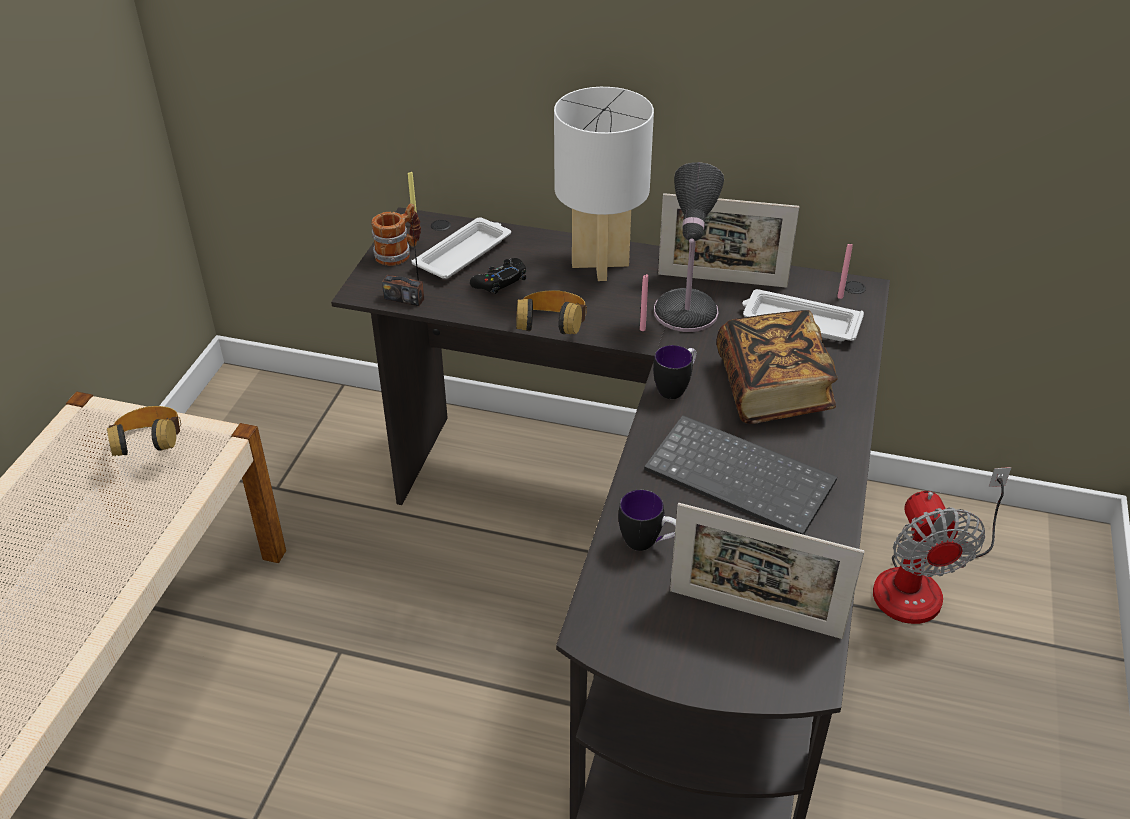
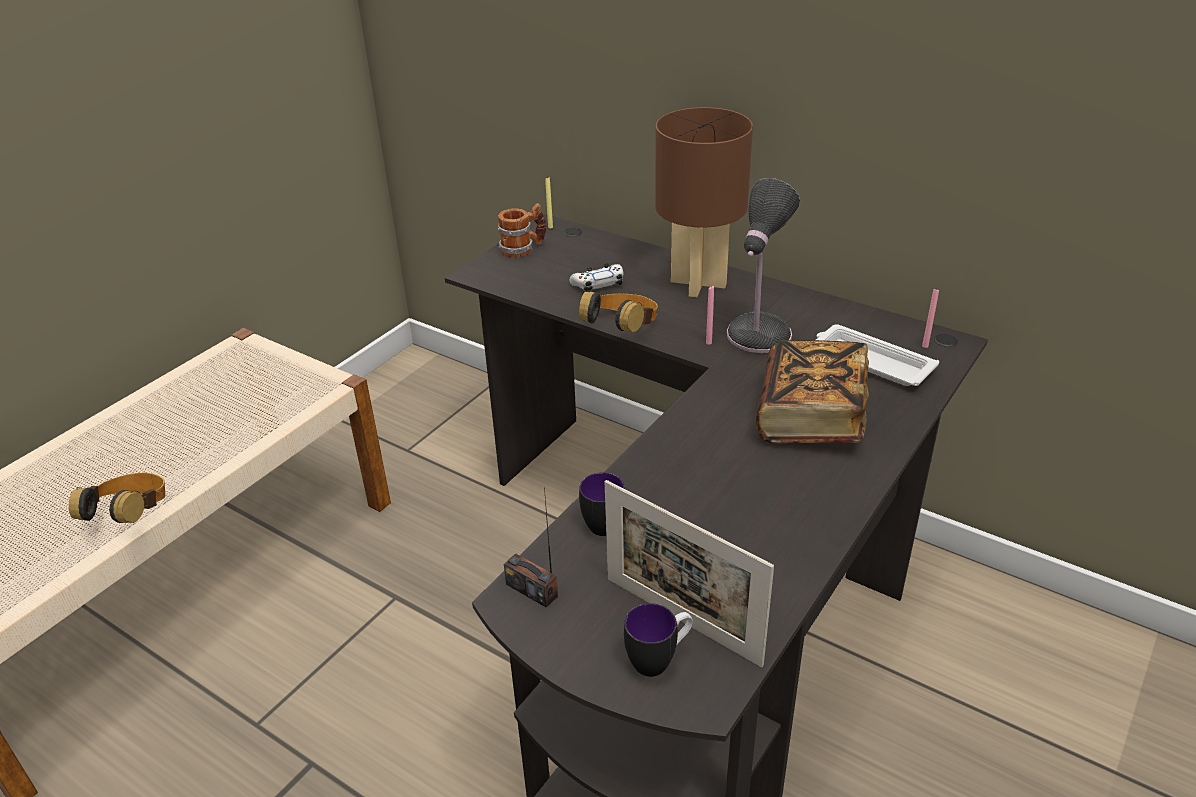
camera: 20 degrees right, 5 degrees down
(151, 447) = (274, 380): headphones -> headphones (131, 516)
(404, 298) = (506, 284): radio -> radio (532, 590)
(464, 254) = (579, 257): white tray -> none
(500, 282) = (598, 284): black game controller -> white game controller
(599, 264) = (698, 282): white table lamp -> brown table lamp
(675, 388) = (713, 398): mug -> mug (659, 660)
(722, 280) = (810, 313): picture frame -> none
(742, 477) = (737, 490): keyboard -> none
(922, 582) = (984, 670): fan -> none

